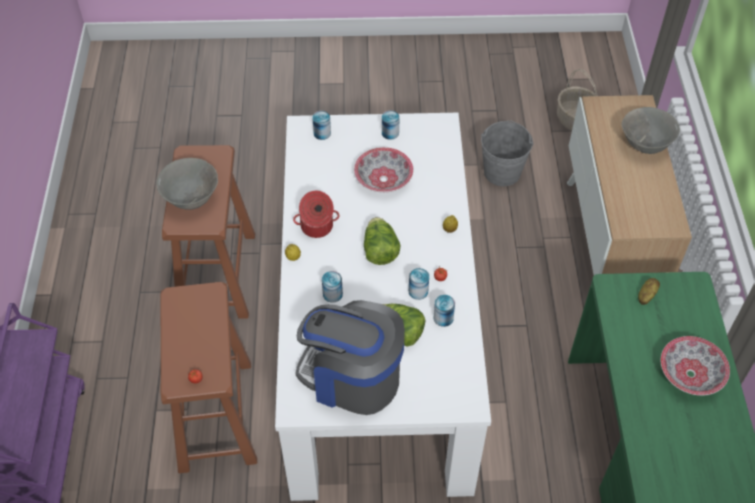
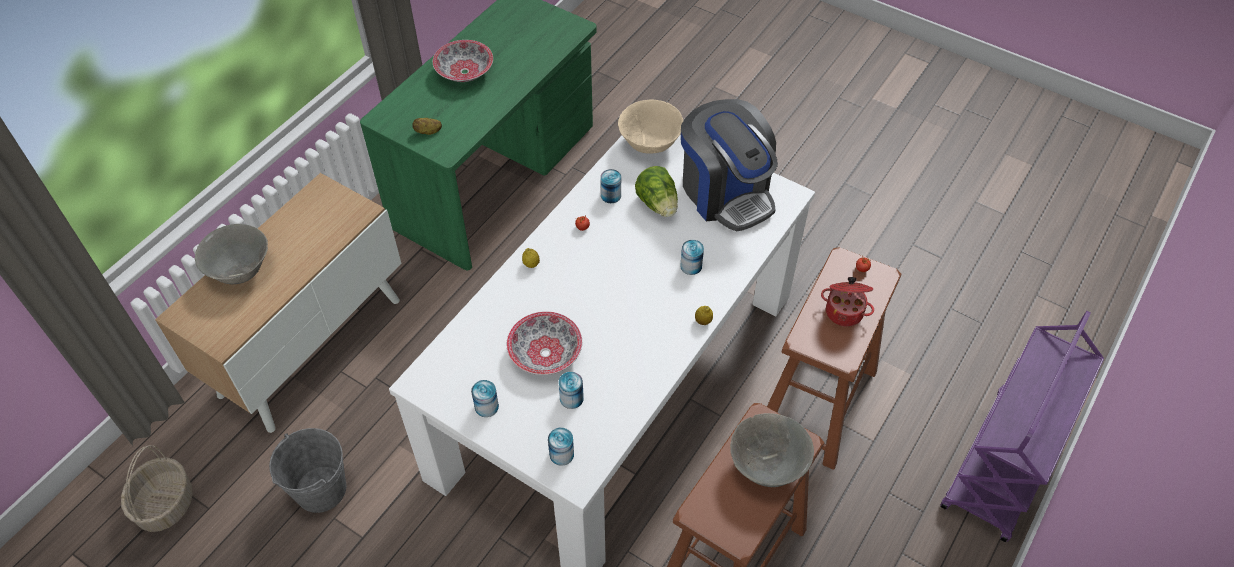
camera: 145 degrees left, 0 degrees up
(317, 227) = (656, 339): cooking pot -> cooking pot (844, 311)
(380, 251) = (614, 281): lettuce -> none
(418, 291) = (612, 227): can -> can (571, 398)
(453, 388) = (650, 144): none -> beige bowl

